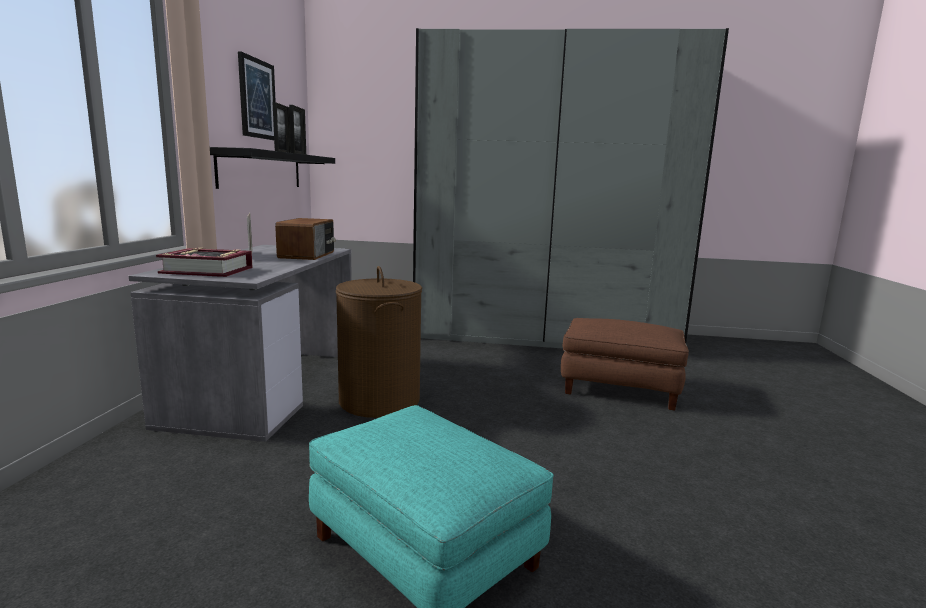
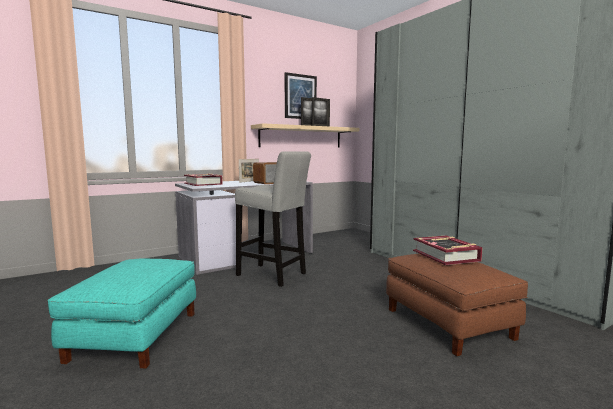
camera: 50 degrees right, 5 degrees down
(262, 170) = (301, 137): black shelf -> beige shelf
(380, 401) = (273, 275): brown laundry basket -> grey stool
(615, 321) = (446, 256): none -> book

